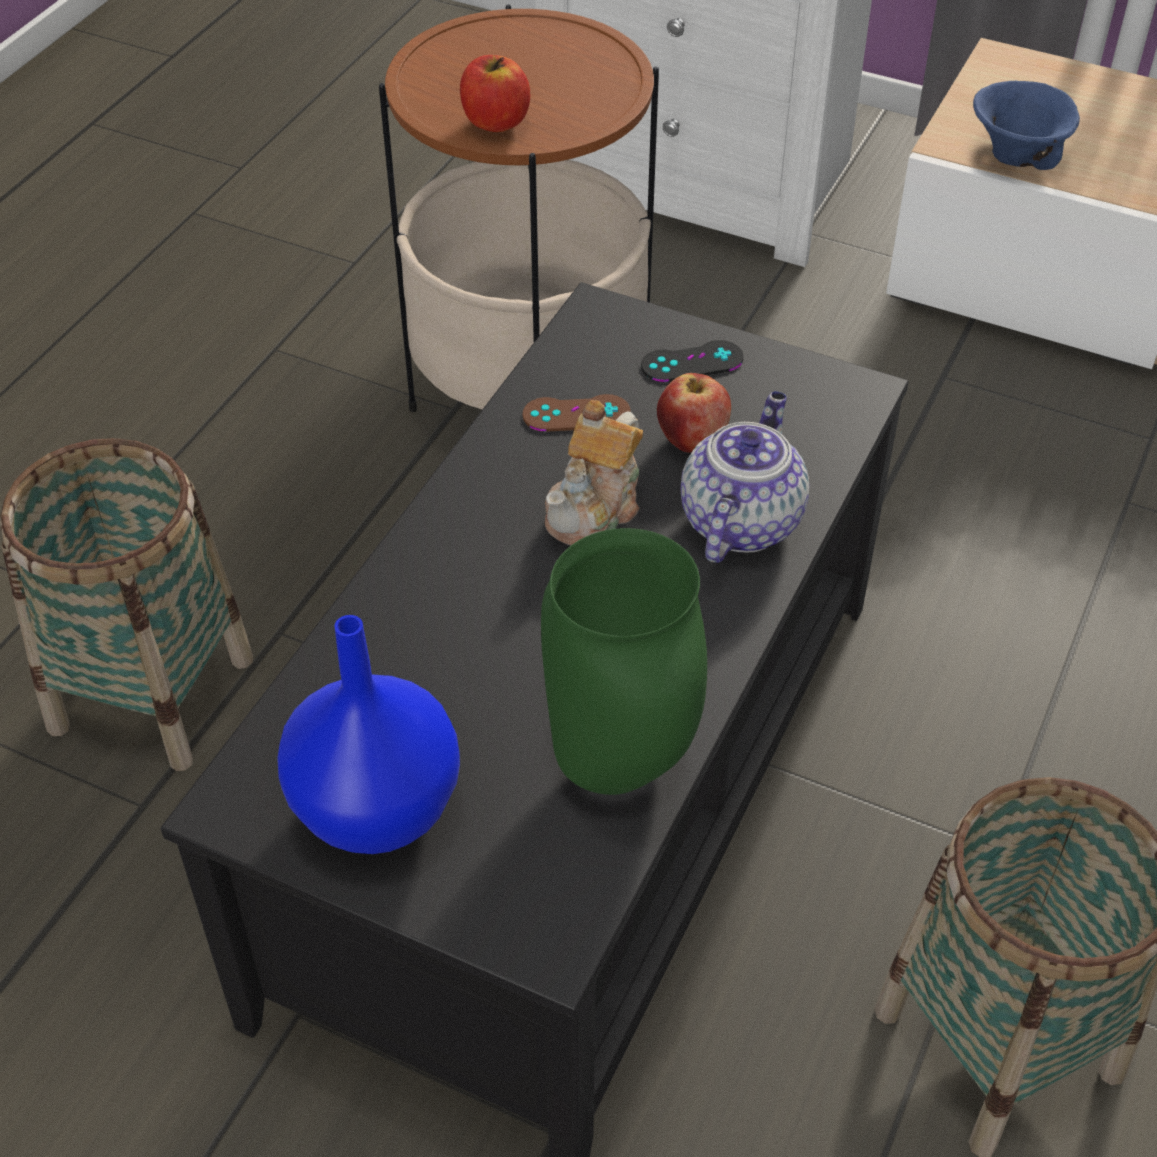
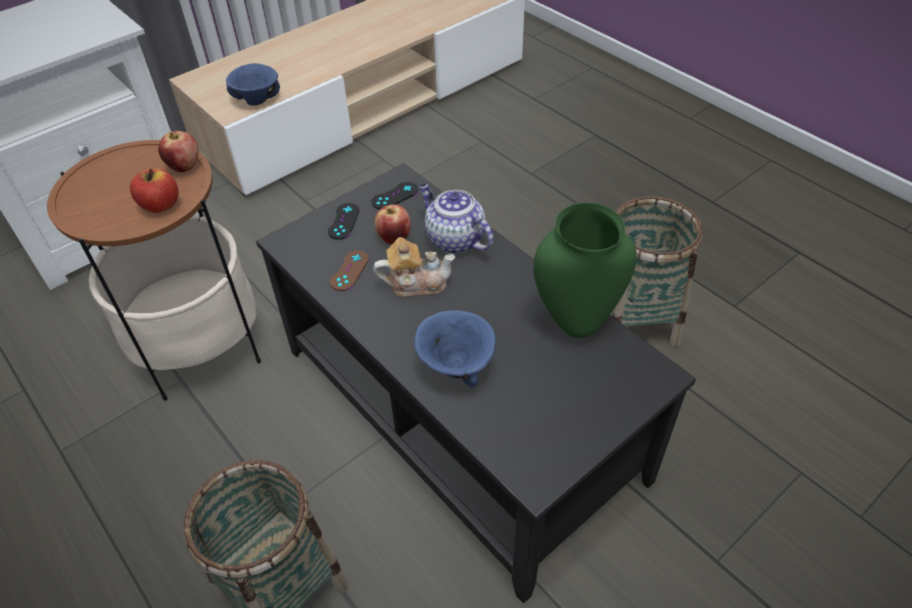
camera: 65 degrees left, 0 degrees up
(375, 813) = (565, 420): blue vase -> none
(427, 623) = (454, 367): none -> blue bowl
(596, 508) = (416, 283): teapot -> teapot turned 60 degrees counterclockwise
(597, 106) = (184, 167): none -> apple
(804, 401) = (395, 196): none -> black game controller

